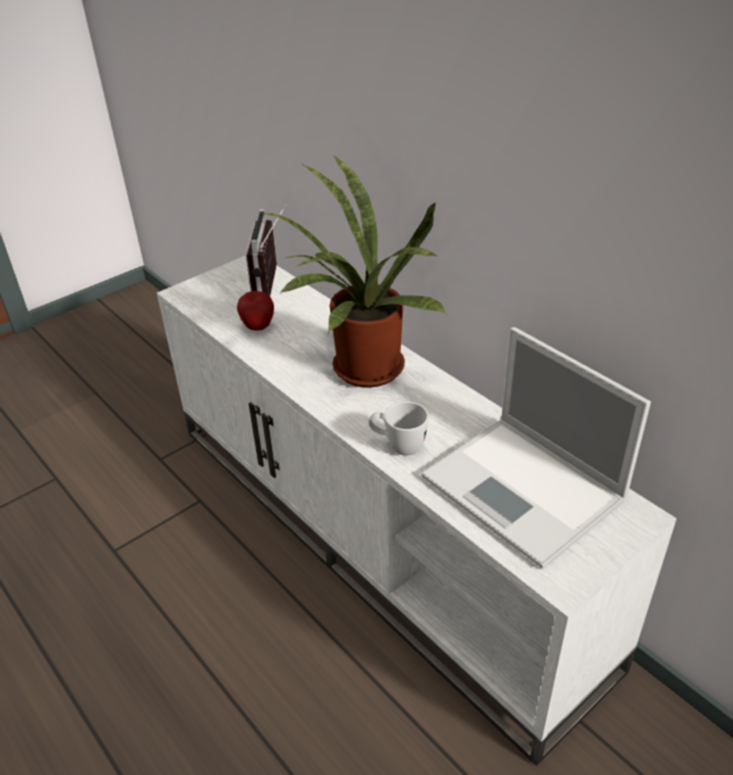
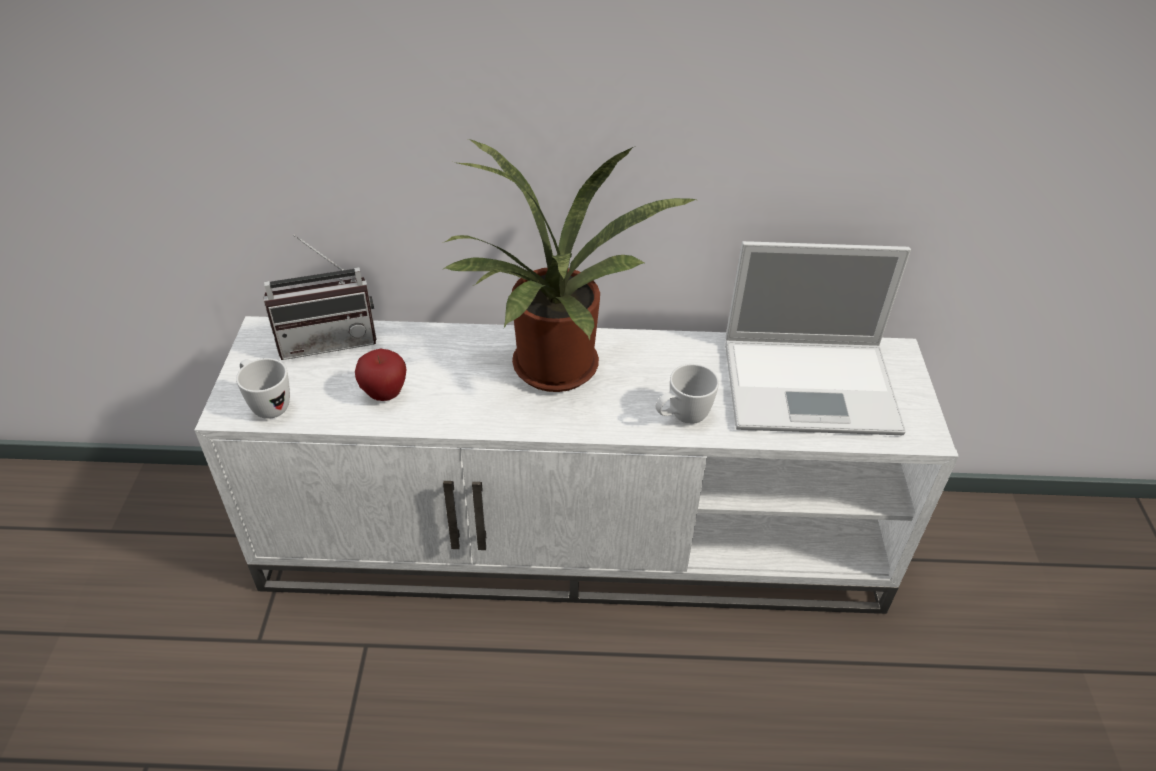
camera: 50 degrees left, 5 degrees up
(200, 299) = (267, 404): none -> white mug
(274, 284) = (328, 339): radio -> radio turned 60 degrees counterclockwise

